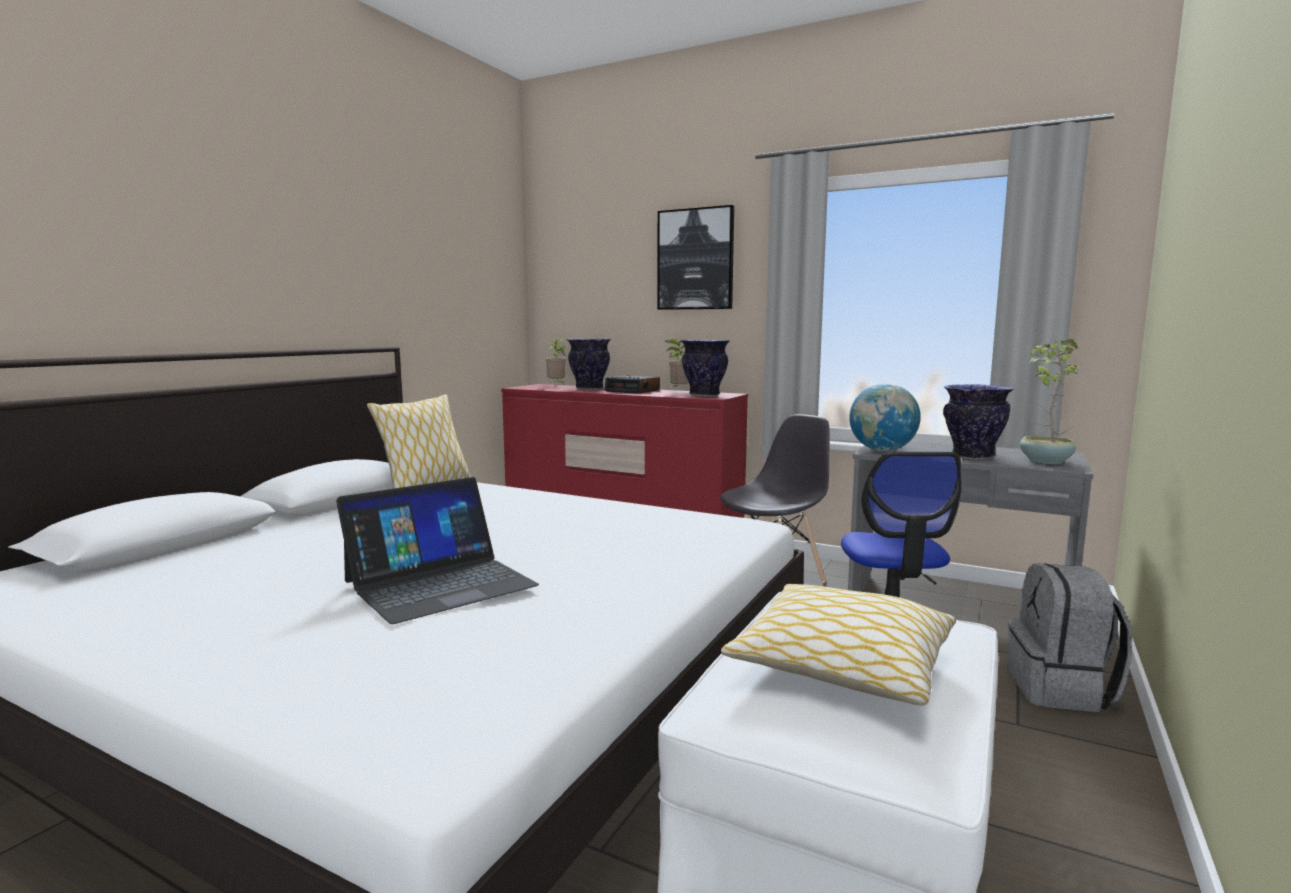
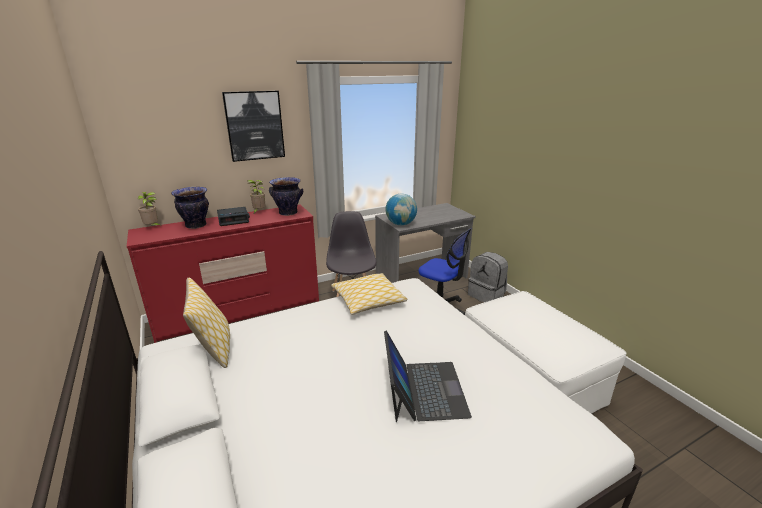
camera: 55 degrees left, 15 degrees up
(841, 664) = (547, 328): pillow -> pillow (368, 301)
(972, 456) = (431, 217): vase -> none
(1044, 461) = (452, 213): potted plant -> none

